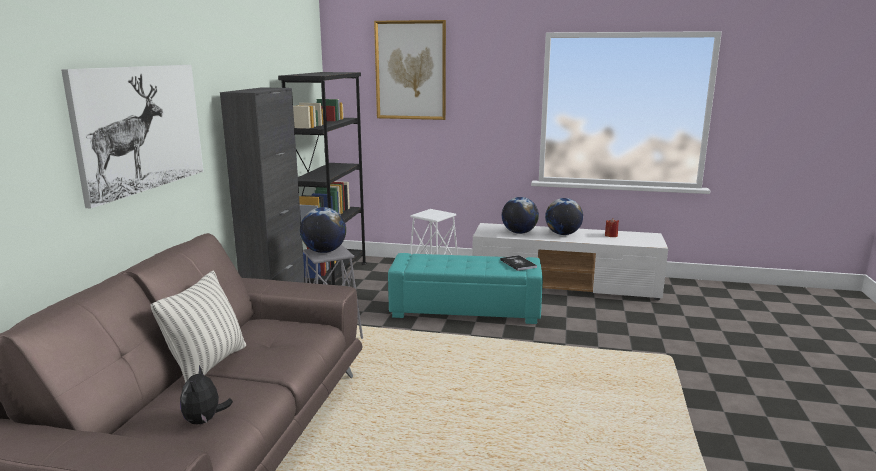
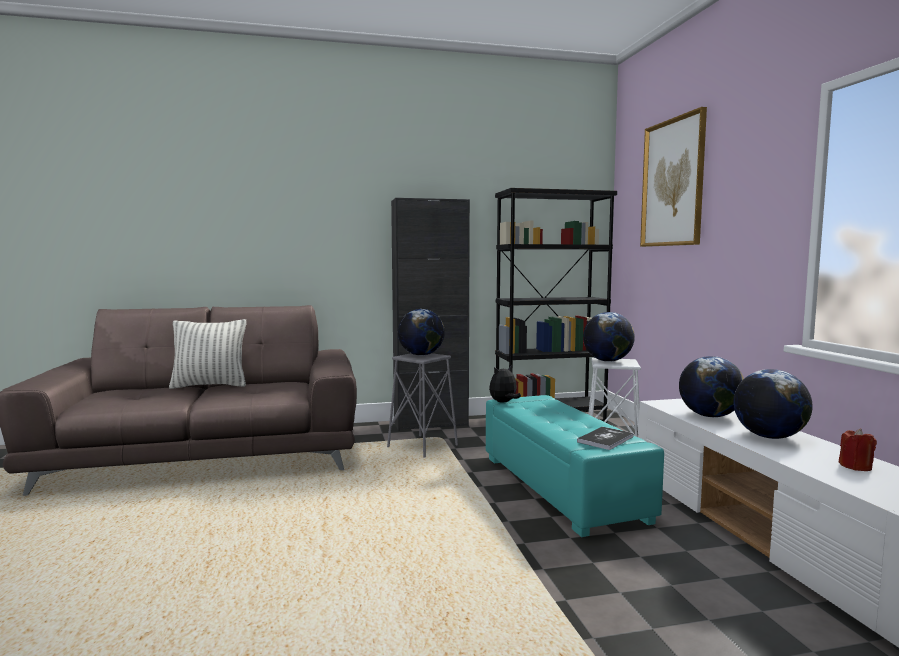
camera: 65 degrees right, 10 degrees down
(141, 128) = (289, 219): picture -> none
(205, 420) = (124, 399): plush toy -> plush toy (504, 402)
(428, 214) = (607, 361): none -> globe

